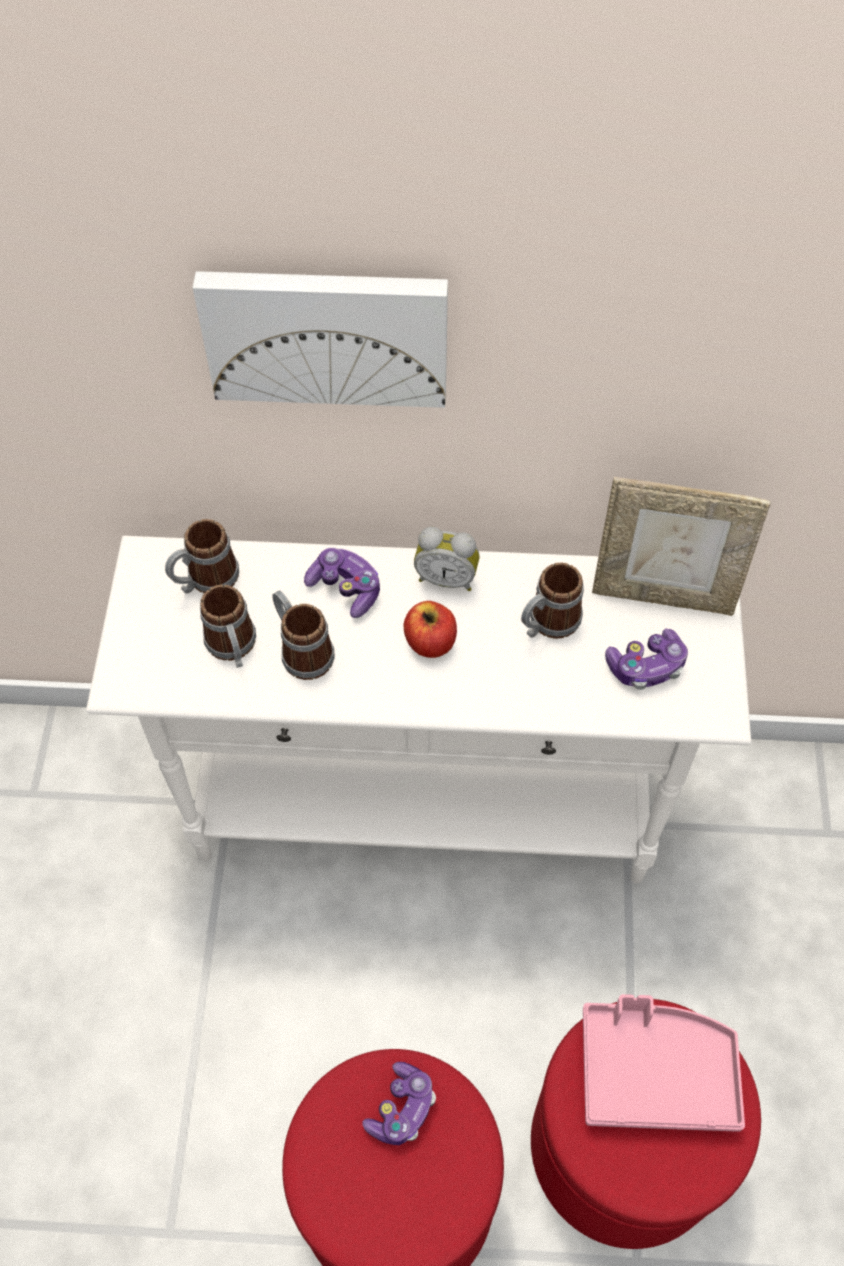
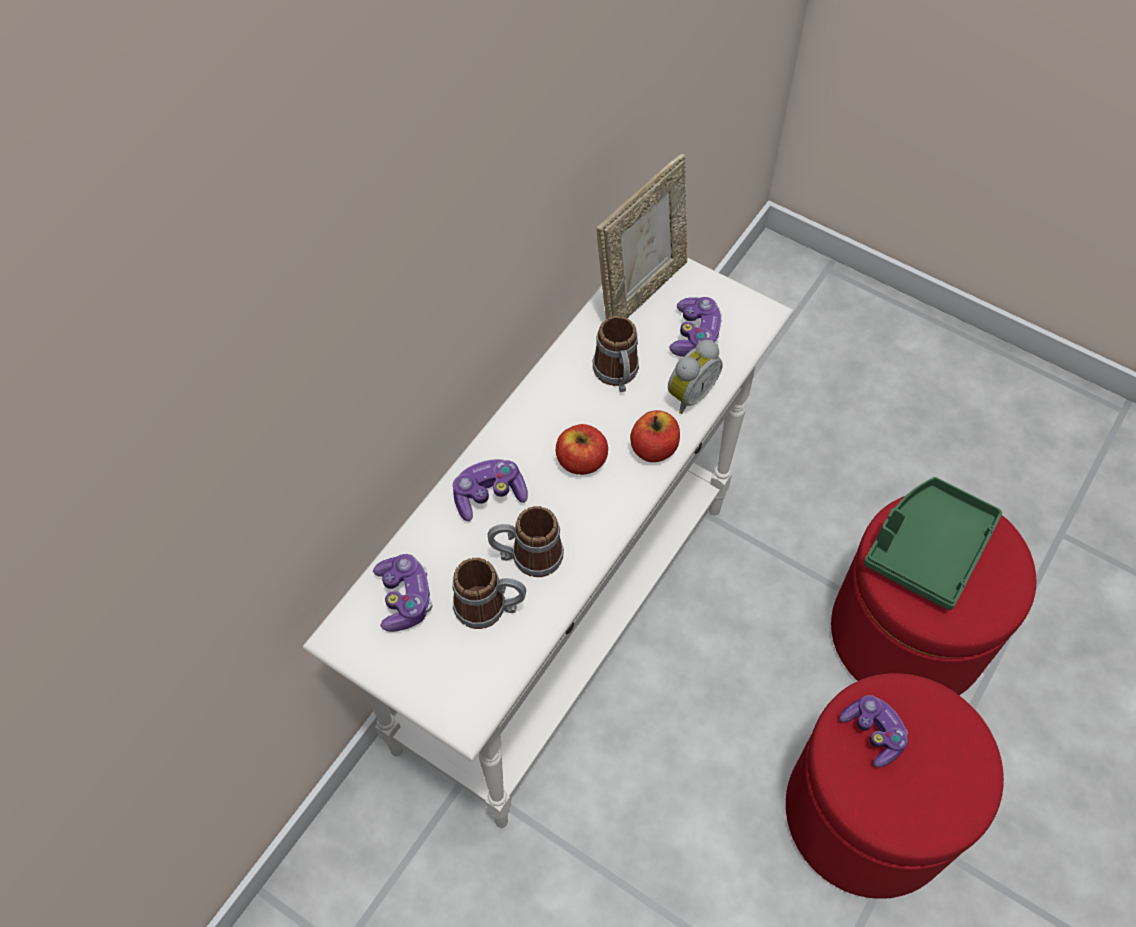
camera: 60 degrees left, 0 degrees up
(205, 580) = (404, 598): mug -> game controller
(326, 333) = (396, 296): picture -> none
(447, 577) = (529, 419): alarm clock -> alarm clock (689, 394)
(486, 695) = (654, 448): none -> apple
(656, 1071) = (927, 548): pink tray -> green tray

